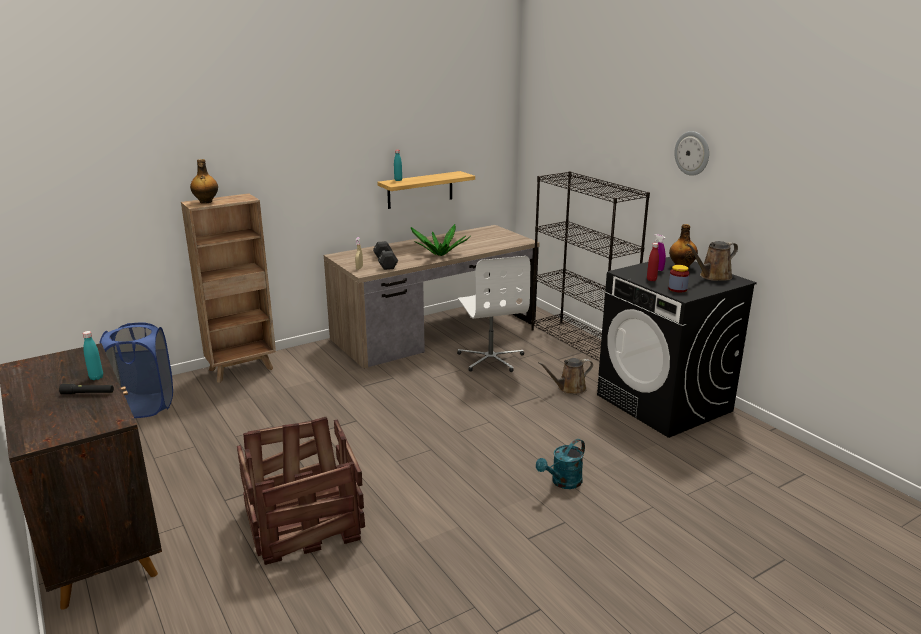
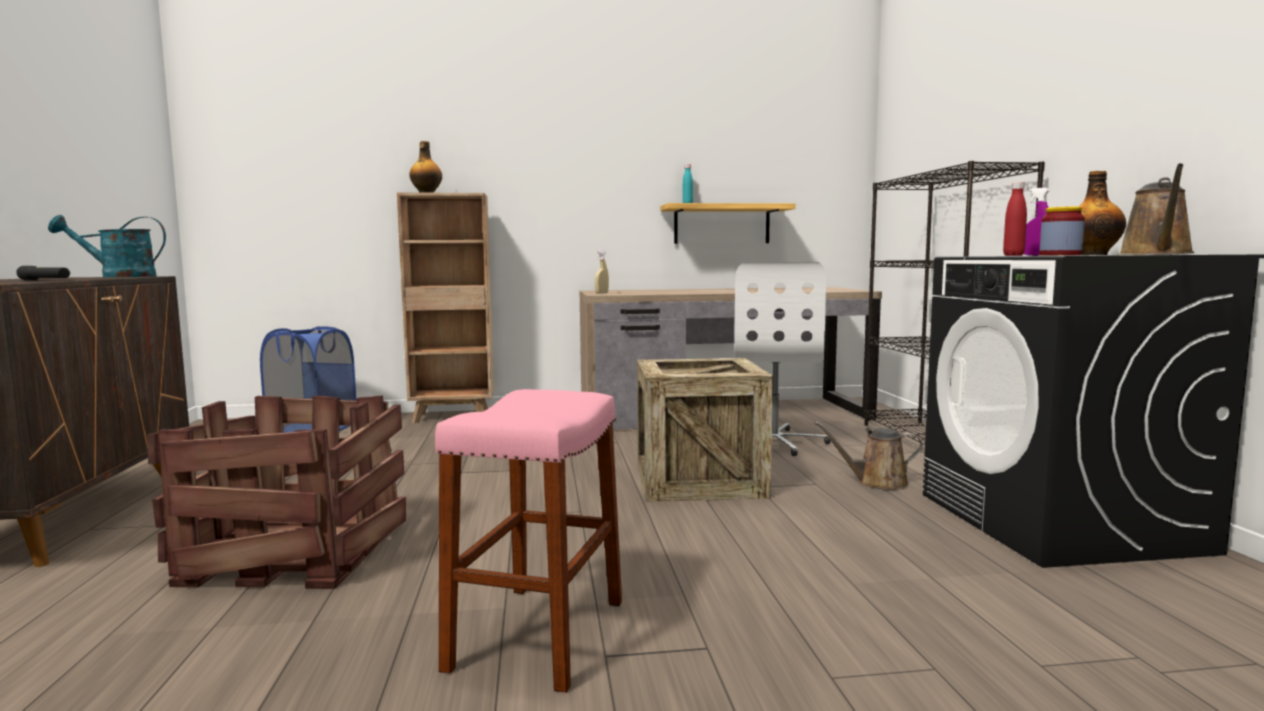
camera: 25 degrees right, 15 degrees down
(96, 377) = (91, 278): turquoise bottle -> none
(385, 263) = (641, 292): black dumbbell -> none
(440, 254) = (723, 292): potted plant -> none
(475, 407) = (699, 481): none -> crate
(490, 536) = (538, 634): none -> pink stool
(563, 483) = (759, 589): turquoise watering can -> turquoise watering can (118, 276)
(692, 153) = (1117, 63): wall clock -> none
(713, 276) = (1156, 254): brown watering can -> brown watering can turned 60 degrees counterclockwise

